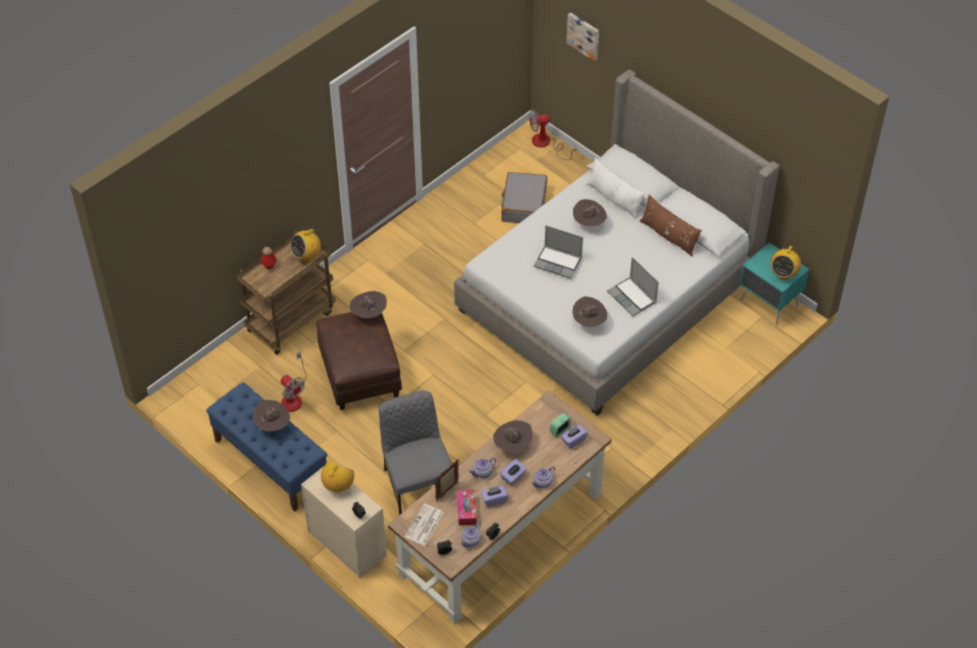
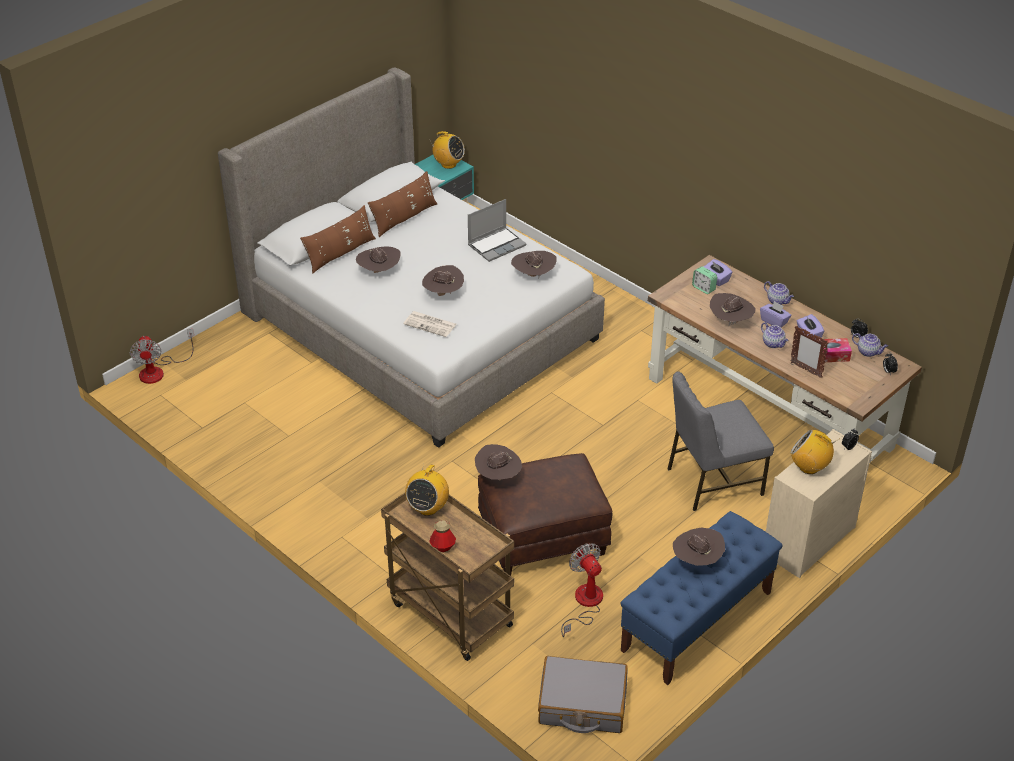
camera: 90 degrees left, 10 degrees down
(293, 396) = (584, 604): fan -> fan turned 75 degrees counterclockwise
(307, 256) = (428, 507): radio -> radio turned 60 degrees clockwise
(424, 525) = (857, 387): newspaper -> newspaper (431, 324)
(523, 204) = (263, 391): grey suitcase -> grey suitcase (582, 704)
(558, 262) = (443, 294): laptop -> brown hat
(584, 35) = (148, 180): picture -> none
(614, 198) = (340, 253): white pillow -> brown pillow

